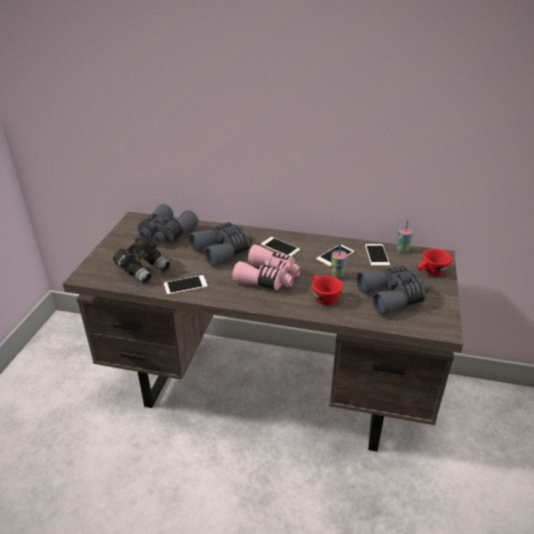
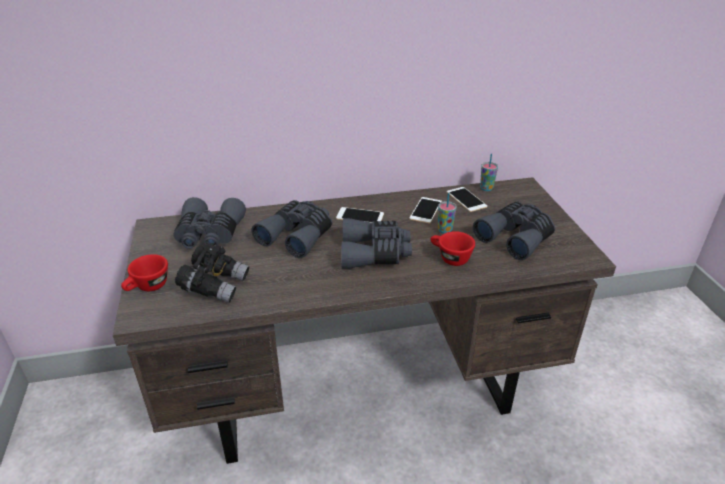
camera: 25 degrees left, 0 degrees up
(185, 285) = (284, 289): phone -> none
(268, 277) = (375, 253): pink binoculars -> grey binoculars
(431, 272) = (530, 203): red cup -> red cup (148, 287)

